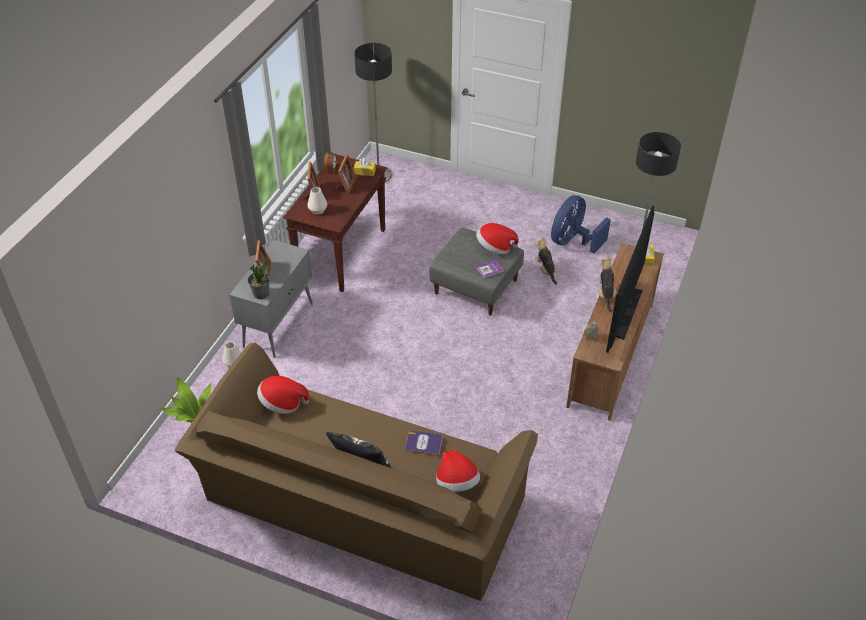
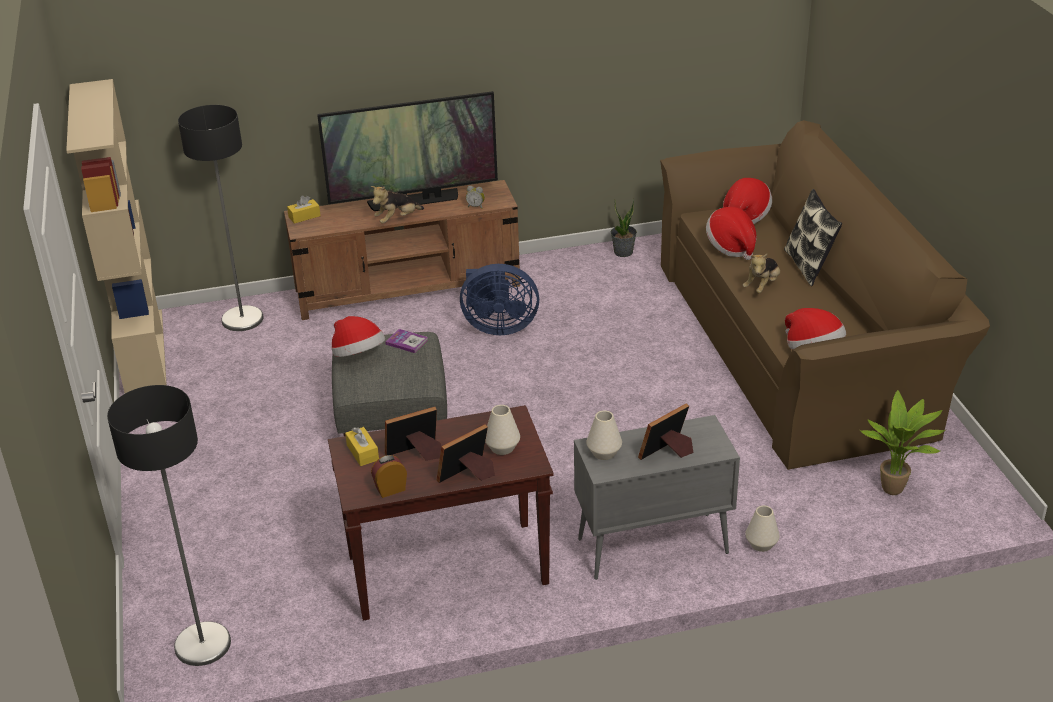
camera: 125 degrees left, 10 degrees down
(260, 293) = (703, 431): potted plant -> potted plant (623, 252)
(288, 253) = (604, 453): none -> white vase
(424, 443) = (731, 247): book -> hat
(545, 270) = (305, 379): plush toy -> plush toy (762, 286)
(573, 241) = (223, 381): blue fan -> blue fan (498, 326)
(632, 224) = (143, 351): none -> beige bookcase

